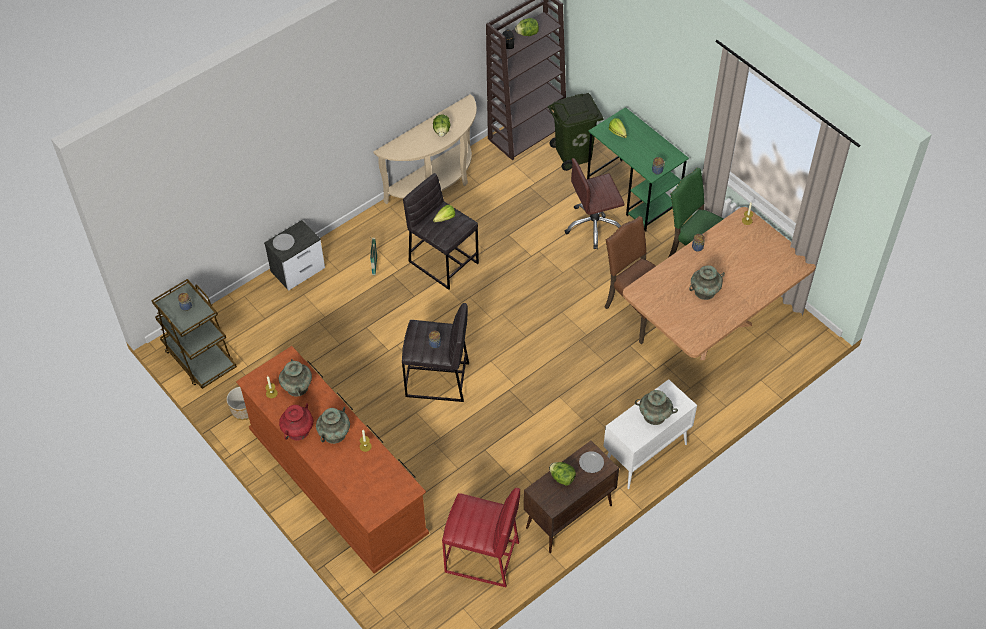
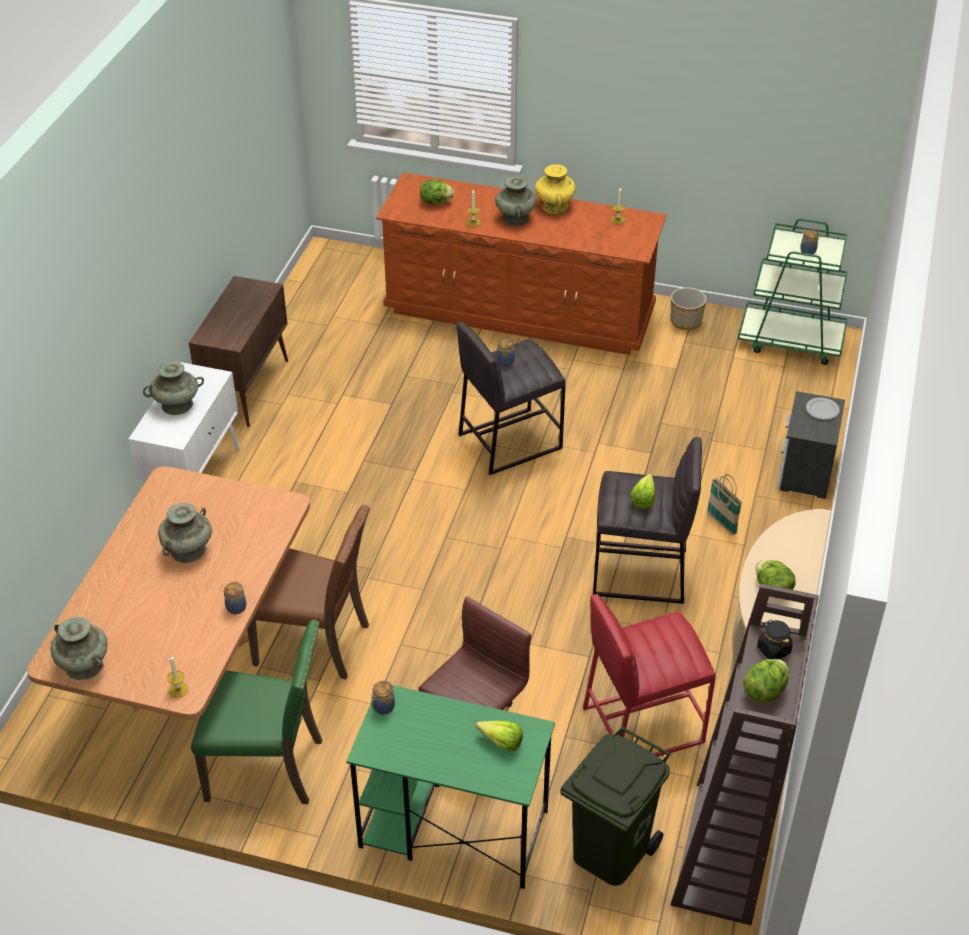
camera: 145 degrees right, 10 degrees down
(199, 358) = (791, 340): brown cart -> green cart
(297, 387) = (598, 234): turquoise vase -> turquoise vase (83, 665)
(298, 430) = (554, 206): red vase -> yellow vase
(482, 558) = (314, 321): red stool -> red stool (641, 724)
(562, 478) = (247, 308): lettuce -> lettuce (435, 202)
(591, 463) = (224, 333): plate -> none

